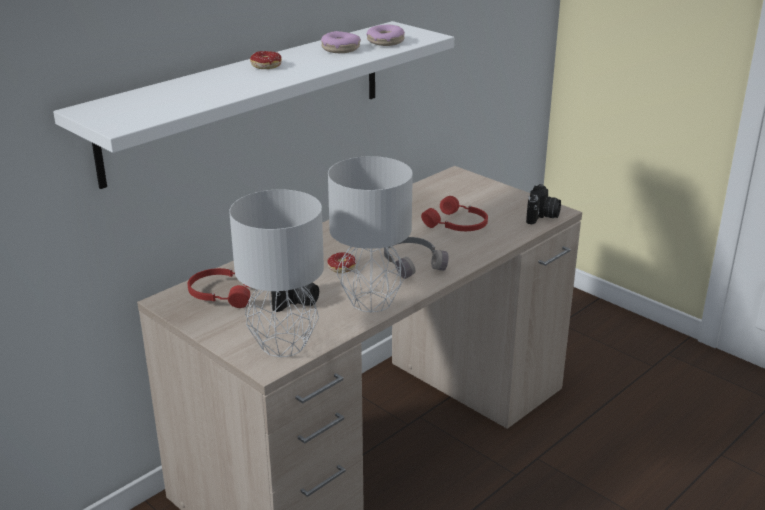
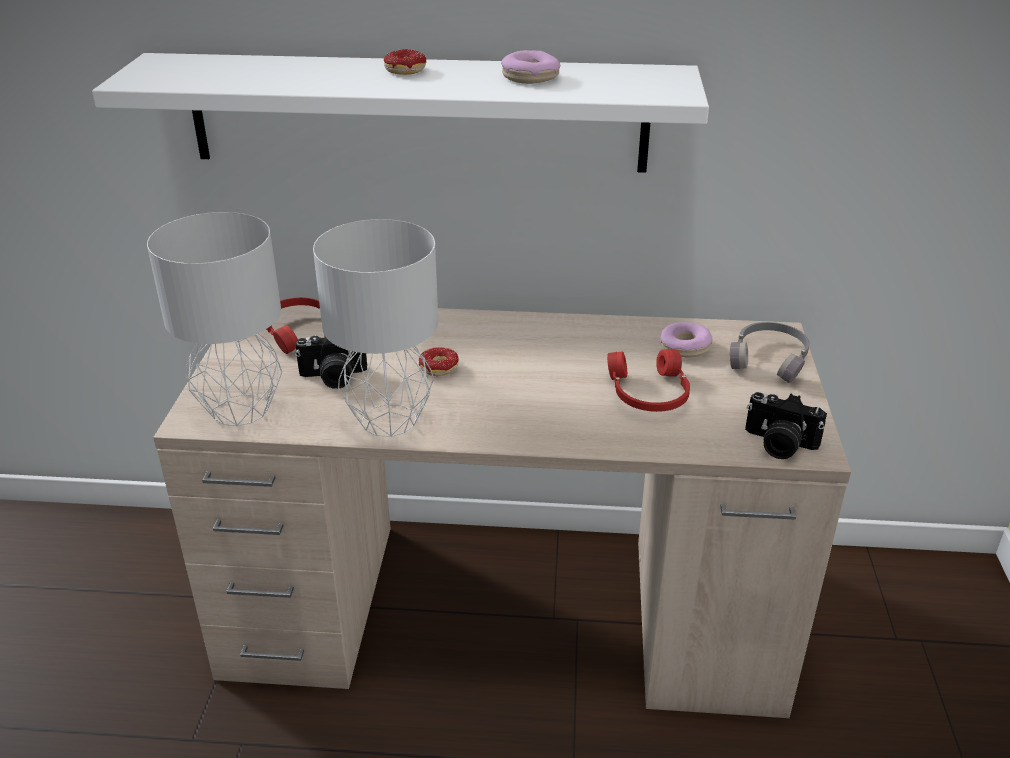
camera: 50 degrees right, 5 degrees up
(385, 42) = (602, 85): donut -> donut (685, 347)
(413, 263) = (511, 406): grey headphones -> grey headphones (770, 359)
(542, 216) = (778, 444): camera -> camera turned 45 degrees clockwise

